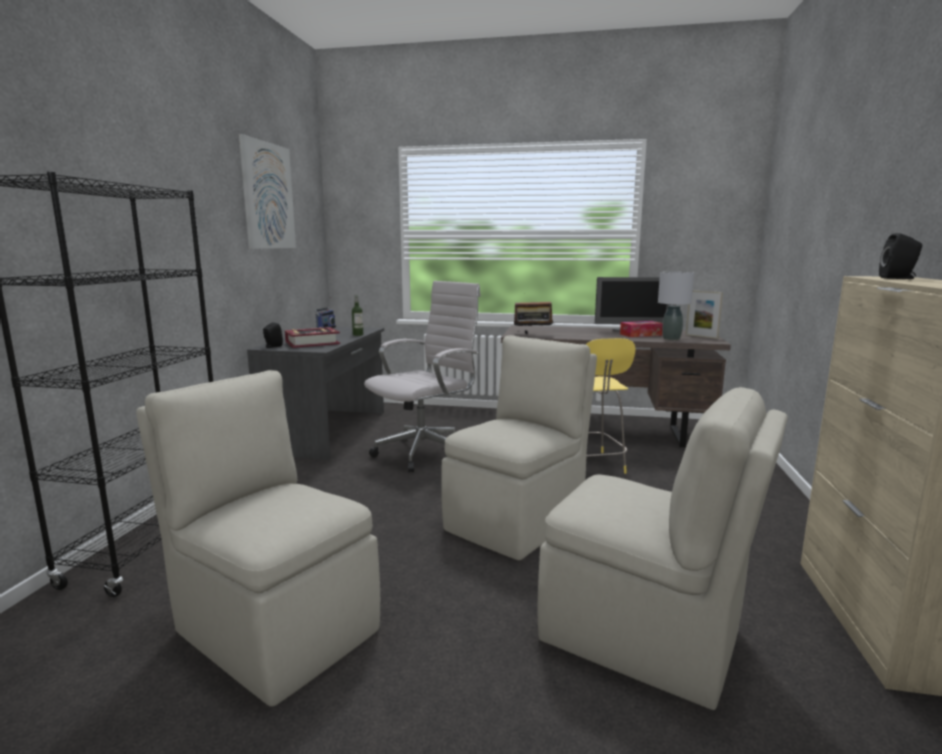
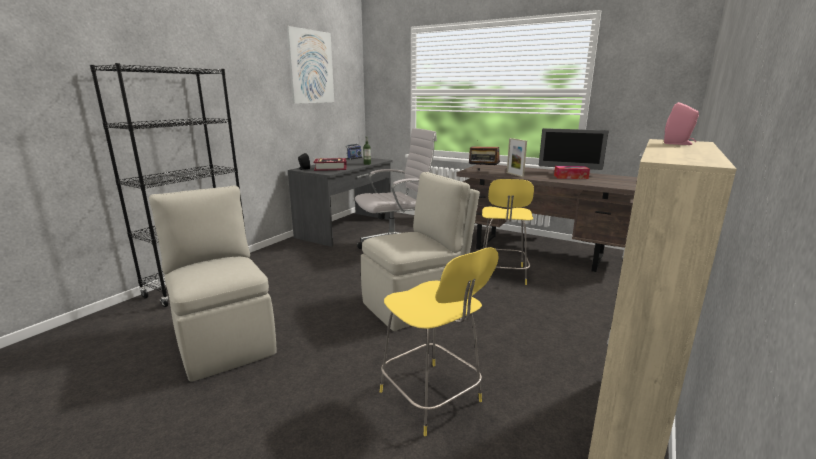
camera: 20 degrees right, 5 degrees up
(645, 637) = (432, 398): beige chair -> yellow stool
(671, 338) = (591, 182): grey table lamp -> none
(701, 336) = (622, 182): picture frame -> picture frame (515, 175)
(898, 278) = (679, 144): black speaker -> pink speaker

